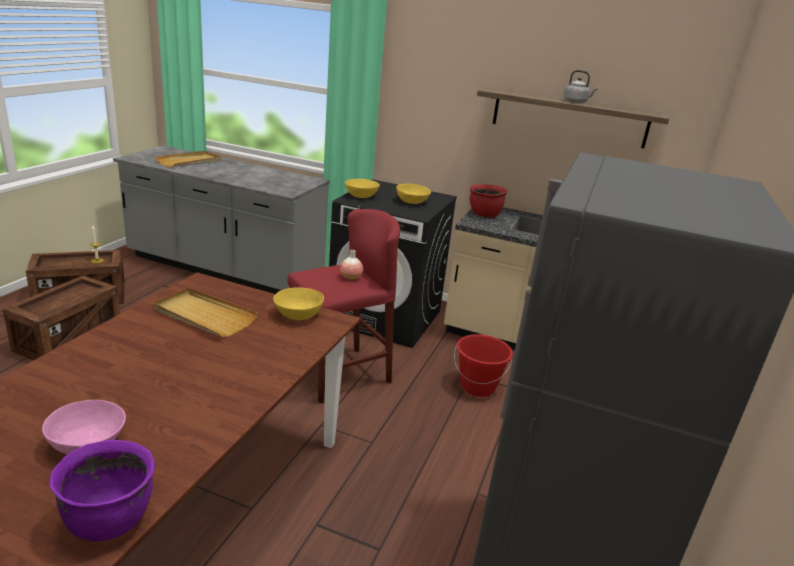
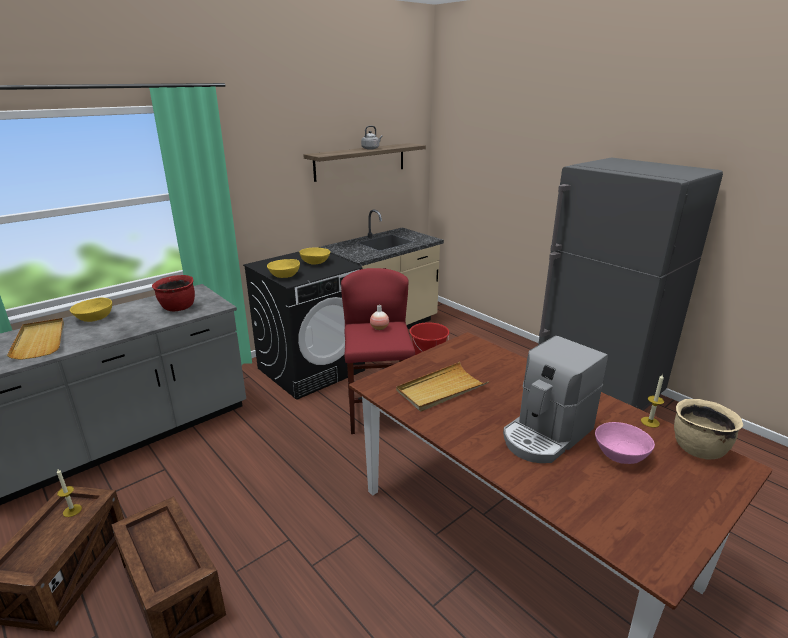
camera: 60 degrees left, 0 degrees up
(110, 520) = (697, 448): purple cooking pot -> beige cooking pot
(124, 386) = (546, 435): none -> coffee machine
(175, 472) = (650, 422): none -> candle
(298, 314) = (455, 352): yellow bowl -> yellow bowl (94, 318)
(484, 215) = (347, 251): red cooking pot -> red cooking pot (178, 308)

